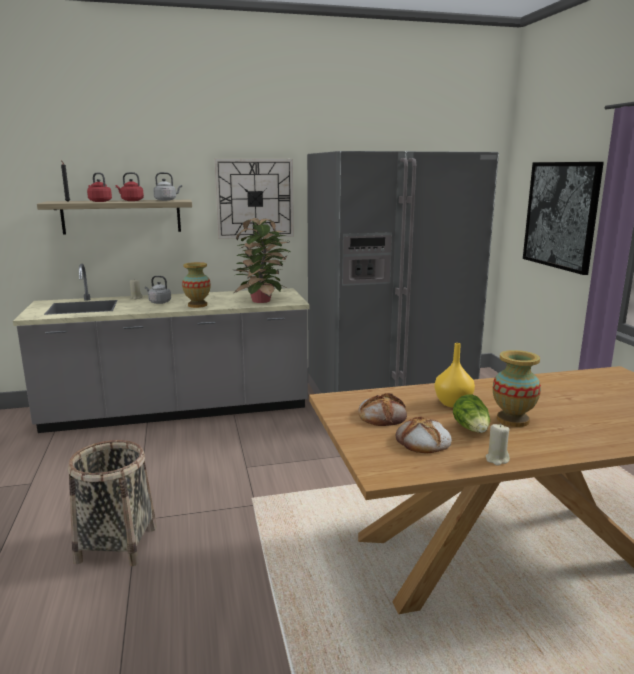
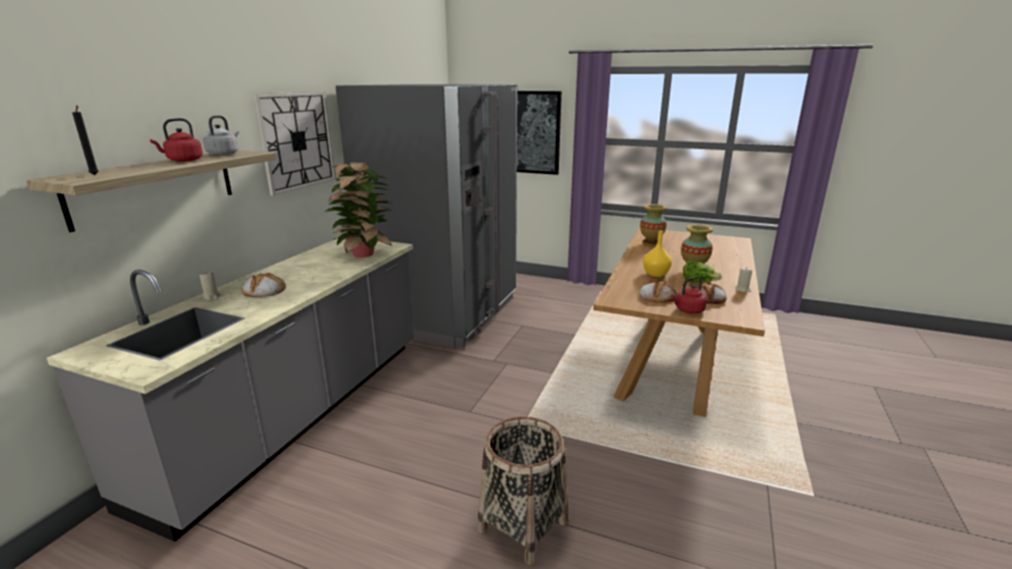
camera: 55 degrees left, 5 degrees up
(99, 201) = (148, 167): red kettle -> red kettle (688, 310)
(159, 302) = (264, 290): grey kettle -> bread
(197, 305) = (320, 278): vase -> vase (651, 243)

